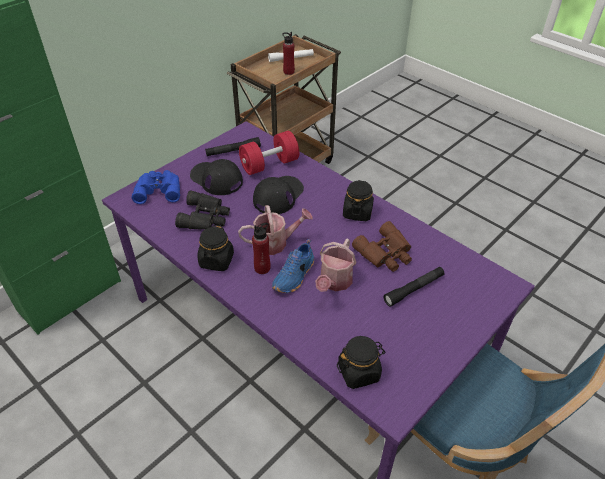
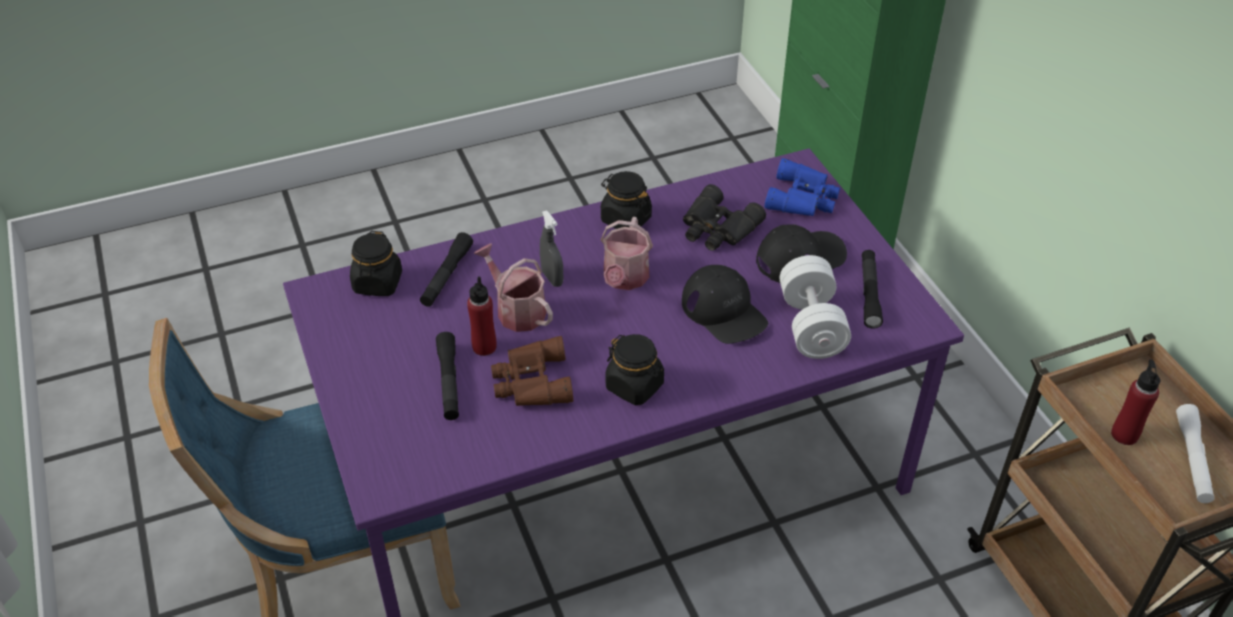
camera: 115 degrees right, 0 degrees up
(262, 268) = (586, 254): red bottle -> red bottle (484, 347)
(269, 164) = (811, 325): red dumbbell -> white dumbbell
(295, 276) = (552, 278): blue shoe -> grey spray bottle
(326, 333) = (447, 276): none -> black flashlight

